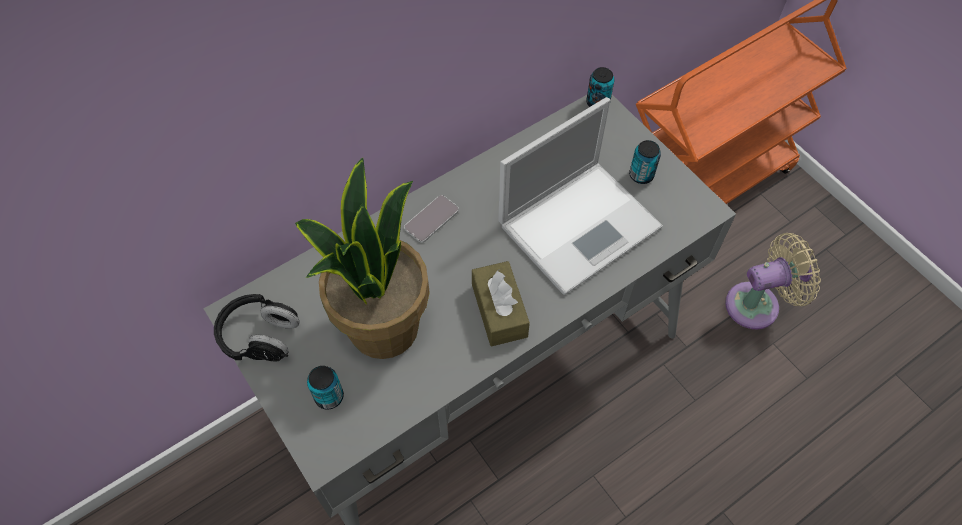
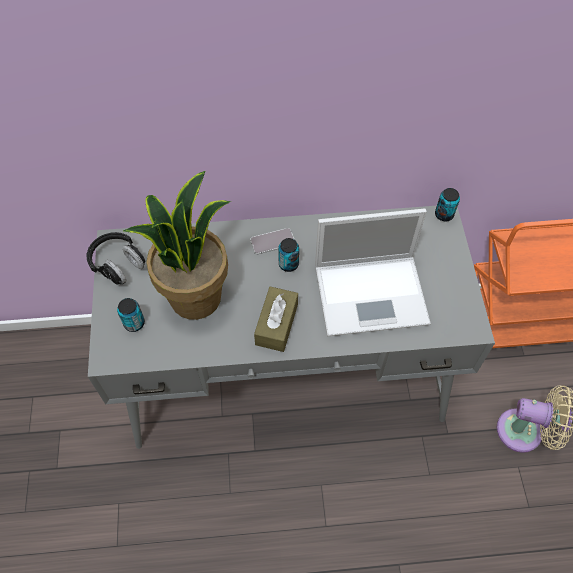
camera: 30 degrees right, 0 degrees up
(641, 175) = (441, 281): can -> can (288, 264)

